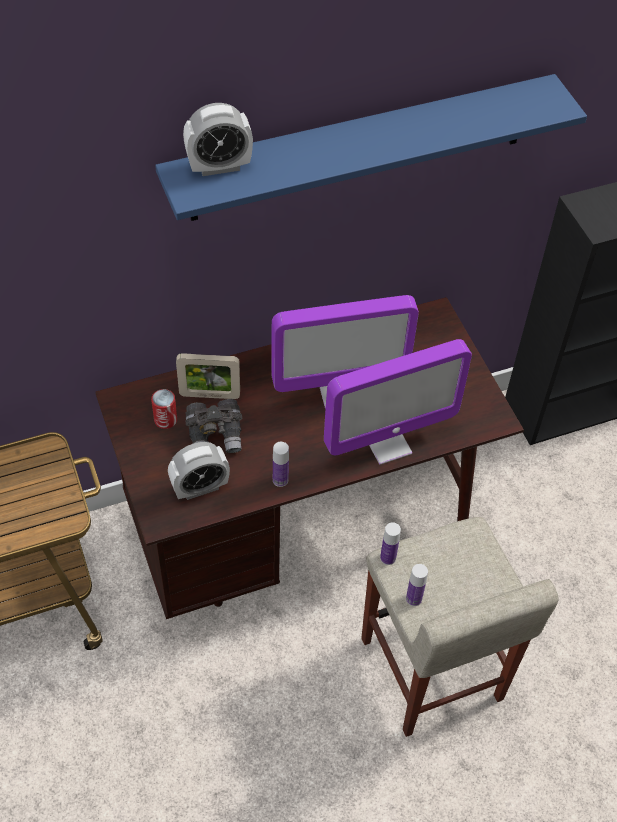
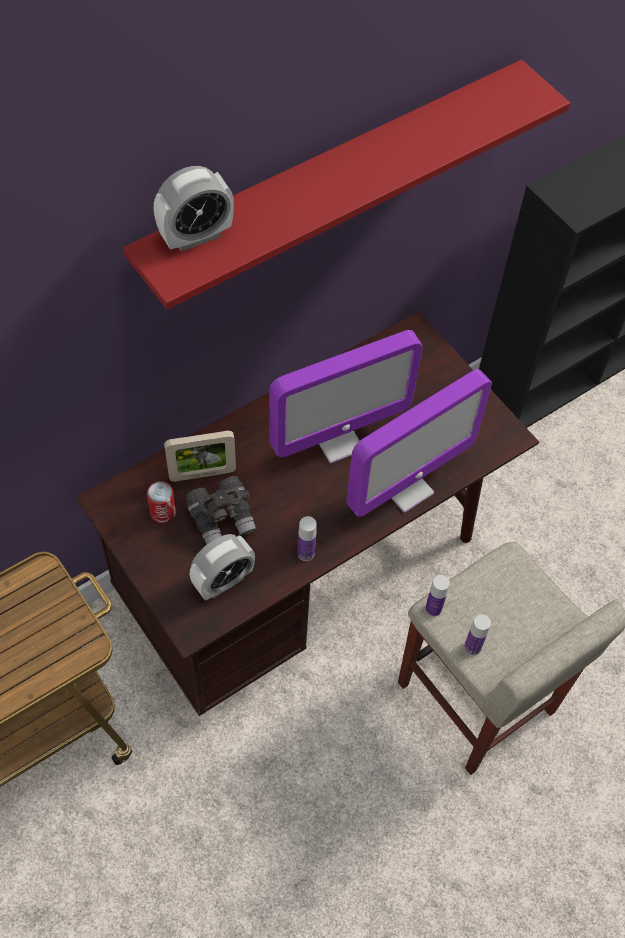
camera: 15 degrees left, 5 degrees up
(360, 148) = (332, 180): blue shelf -> red shelf

